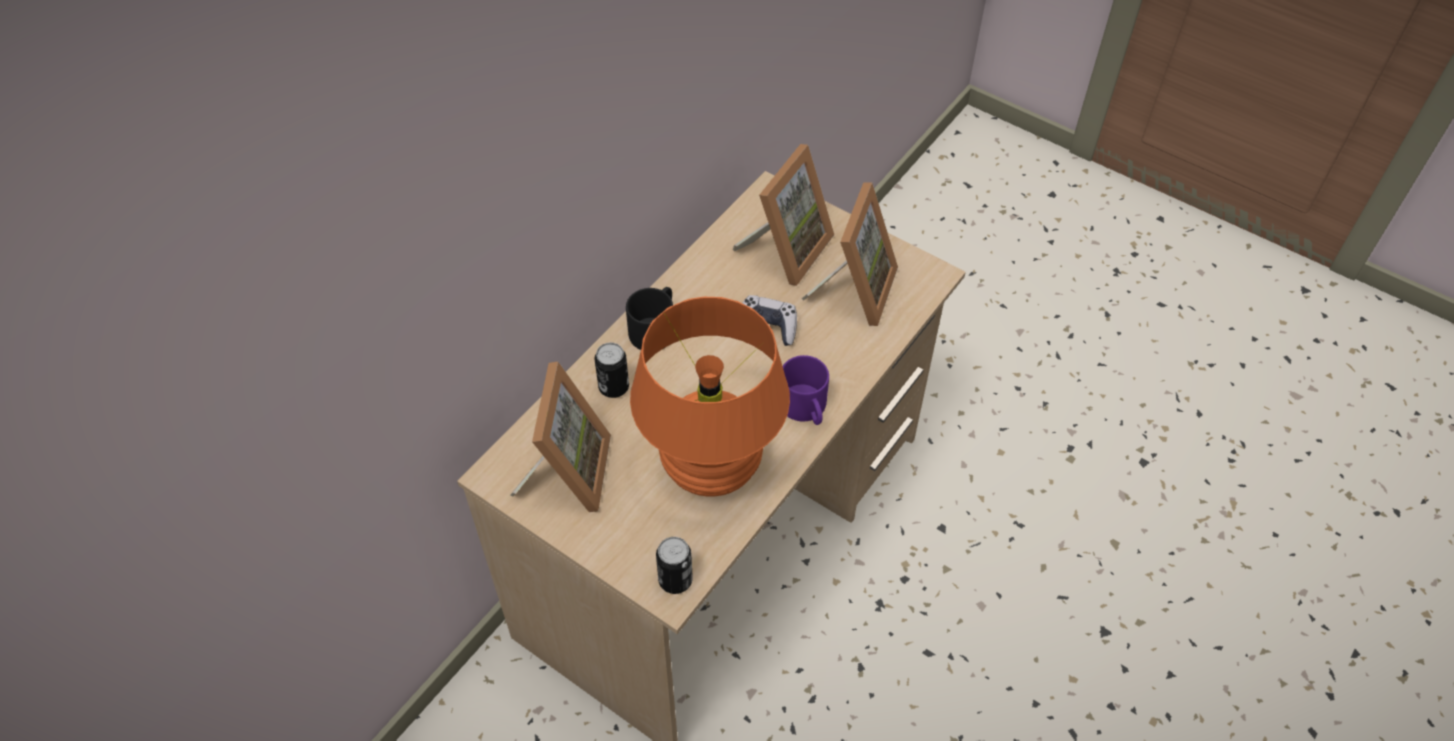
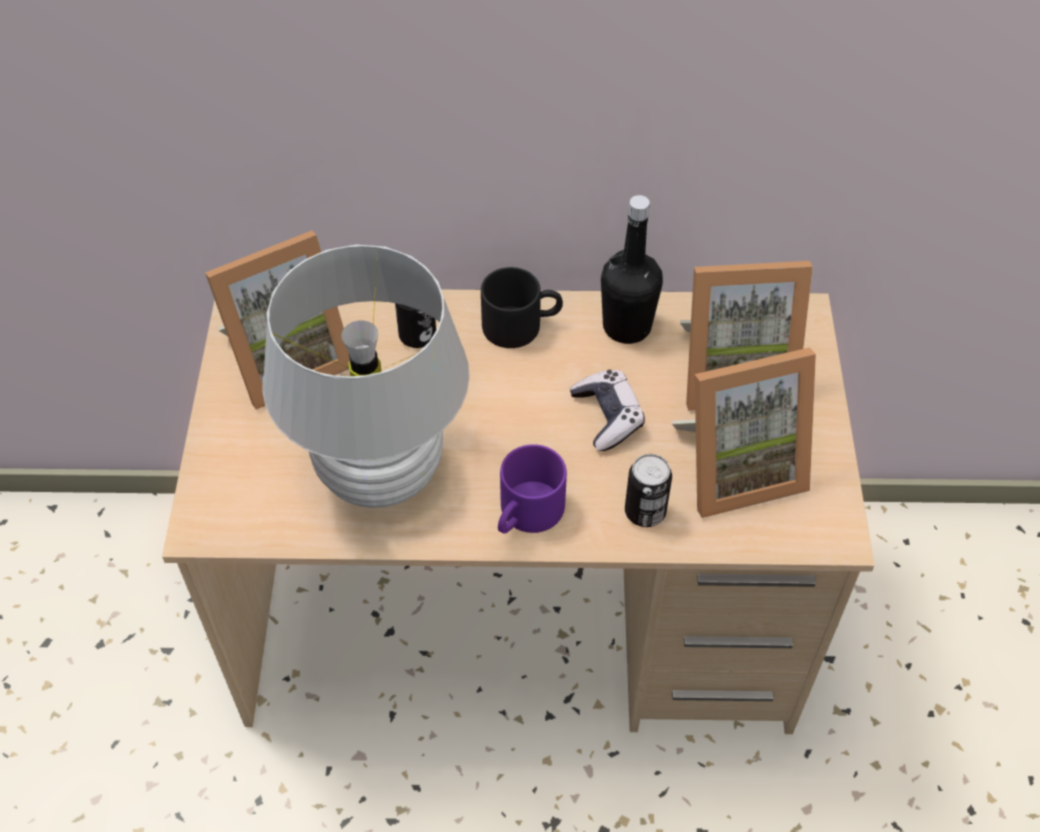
camera: 55 degrees right, 0 degrees up
(675, 580) = (220, 521): can -> can (645, 512)
(705, 276) = (627, 326): none -> black bottle
(711, 468) = (380, 473): orange table lamp -> white table lamp

